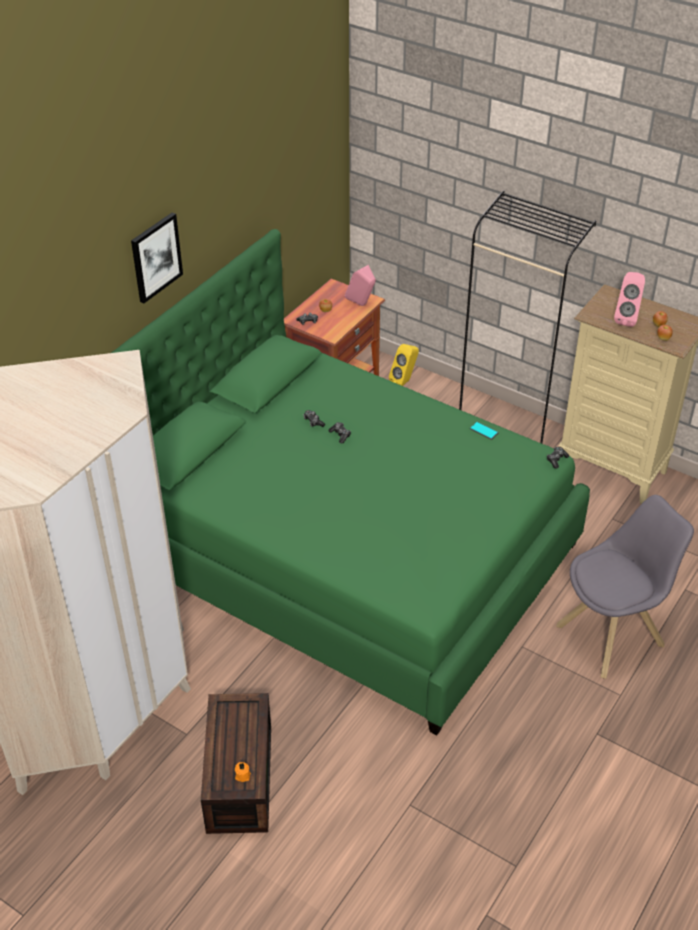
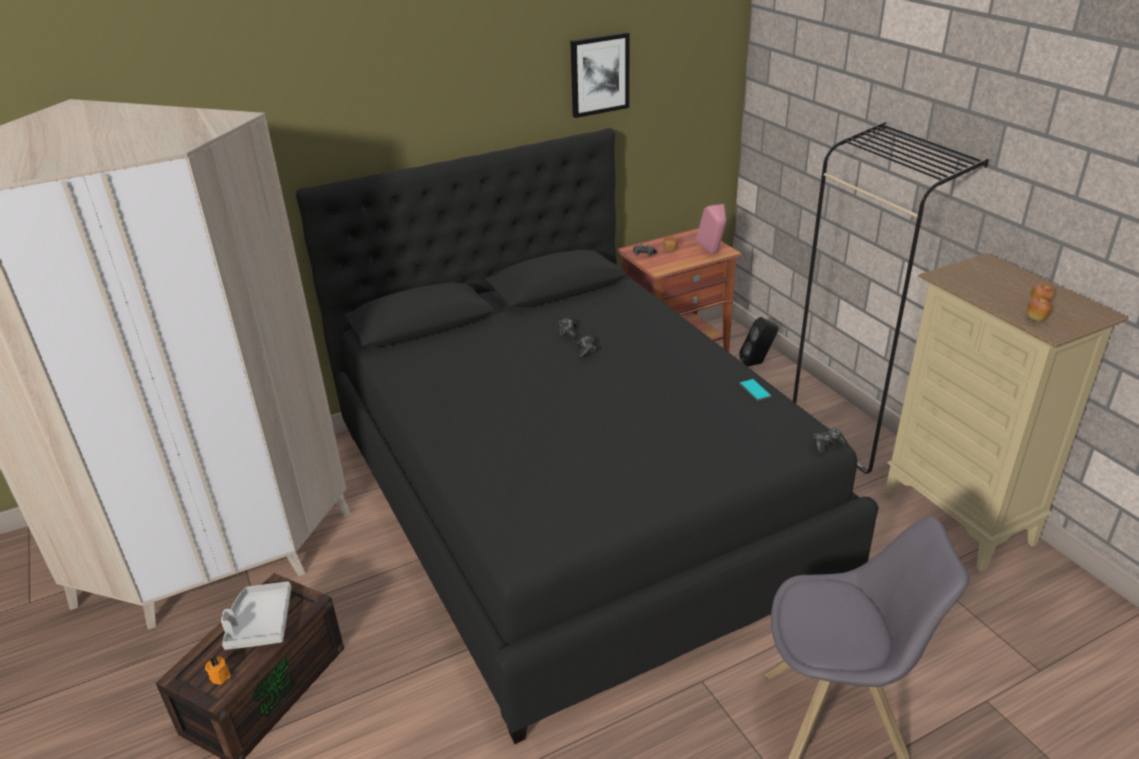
camera: 30 degrees right, 10 degrees down
(156, 257) = (431, 96): picture -> picture (599, 74)
(235, 731) = (260, 623): none -> grey tray
(348, 552) = (573, 500): green bed -> black bed
(404, 381) = (757, 363): yellow speaker -> black speaker
(627, 319) = (994, 289): pink speaker -> none

